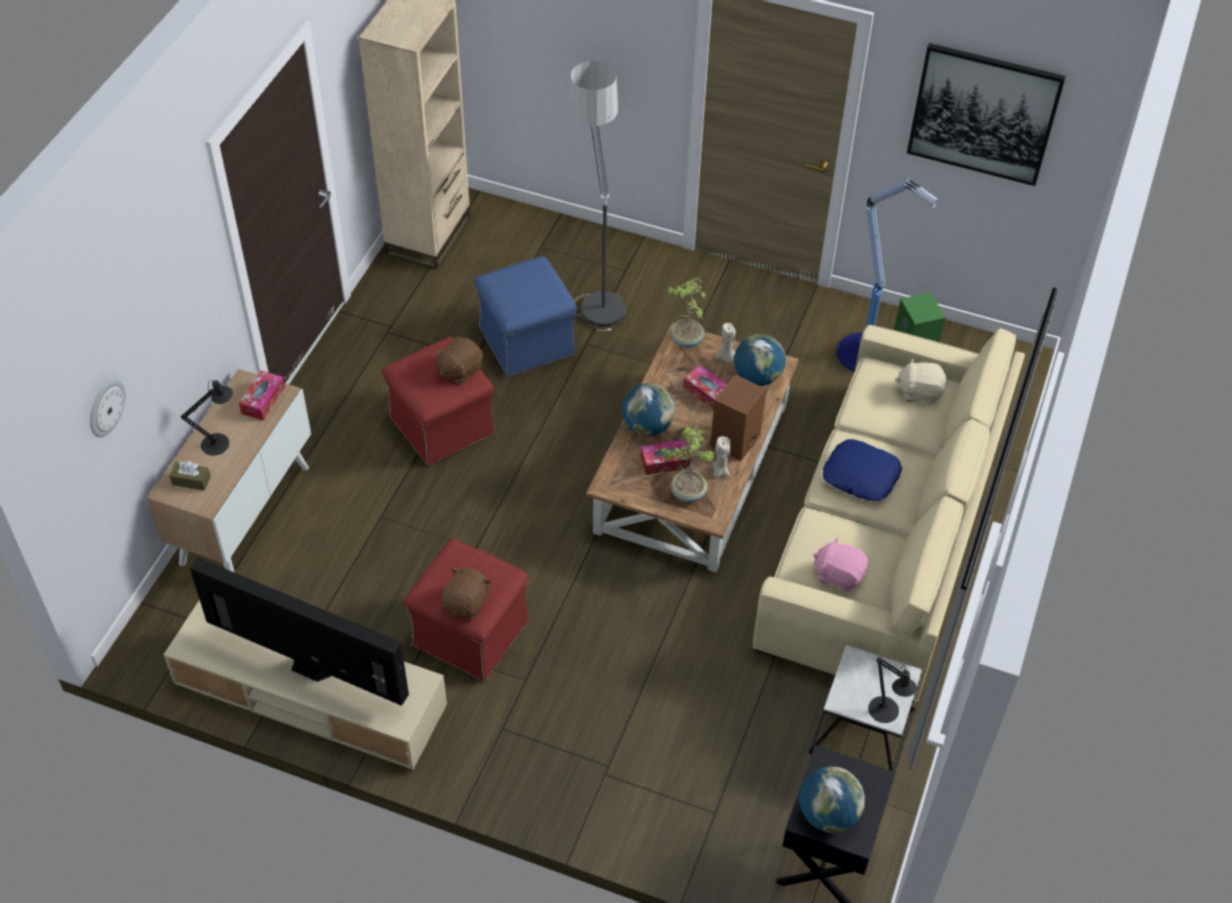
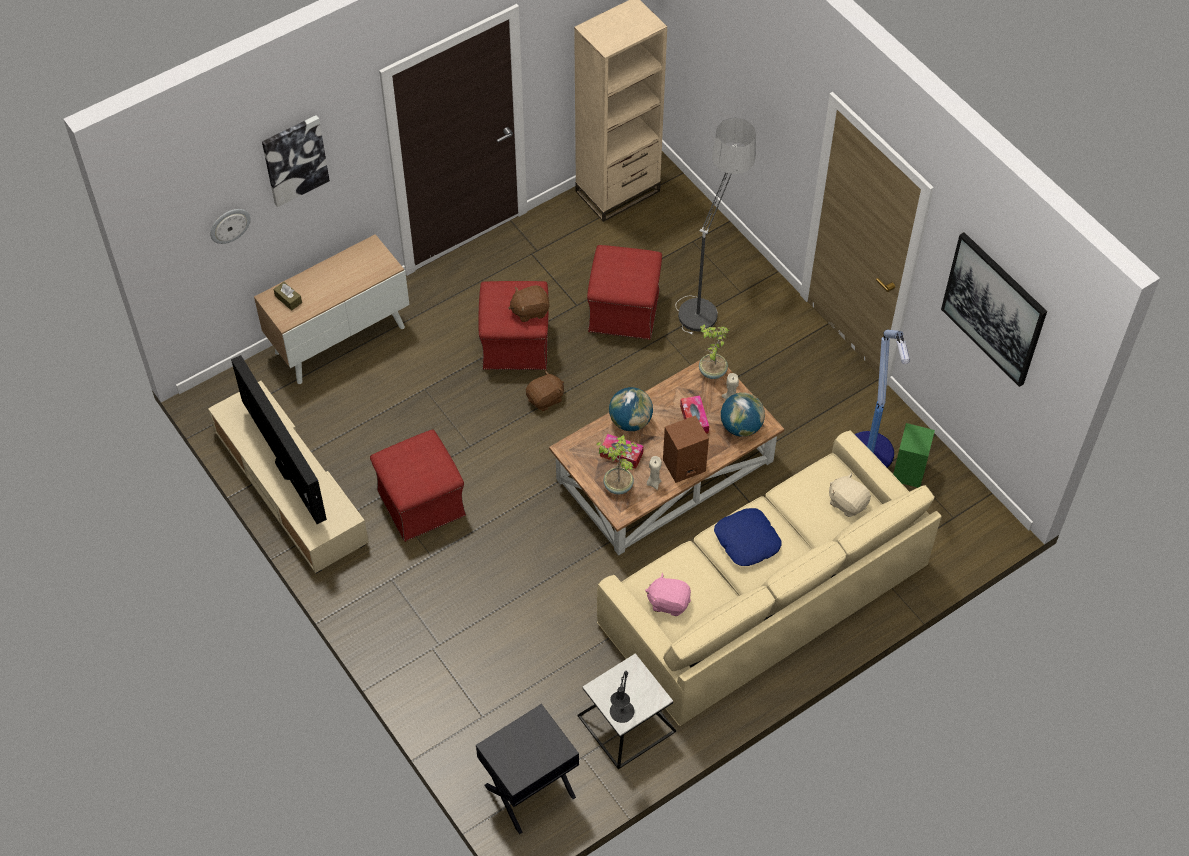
camera: 35 degrees right, 5 degrees up
(151, 291) = (295, 159): none -> picture
(219, 443) = (324, 282): black table lamp -> none
(263, 400) = (373, 266): tissue box -> none
(467, 603) = (406, 479): brown plush toy -> brown plush toy (545, 399)
(526, 340) = (624, 310): blue ottoman -> red ottoman
(828, 814) = (511, 752): globe -> none
(839, 575) = (668, 602): pink plush toy -> pink plush toy turned 45 degrees counterclockwise

